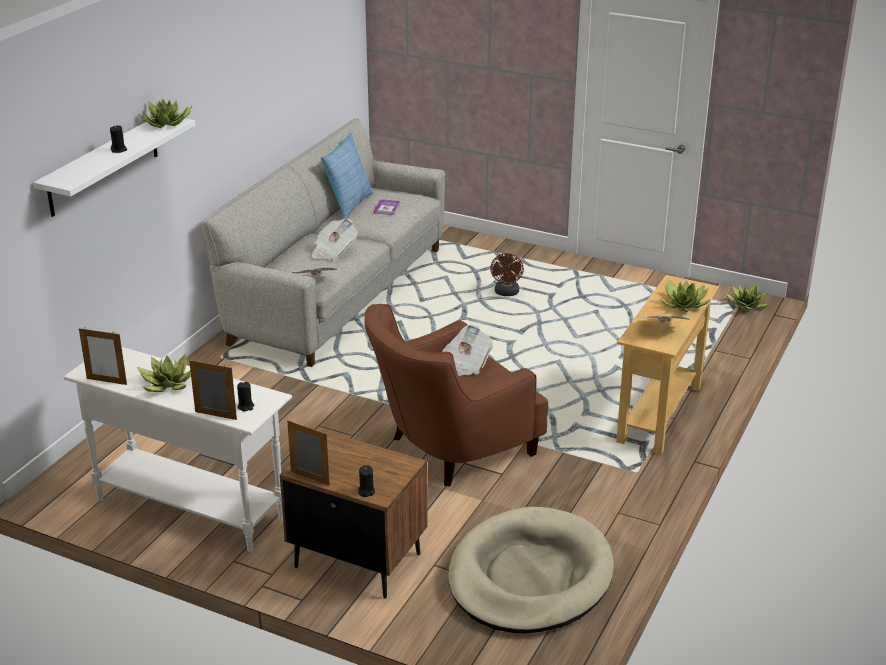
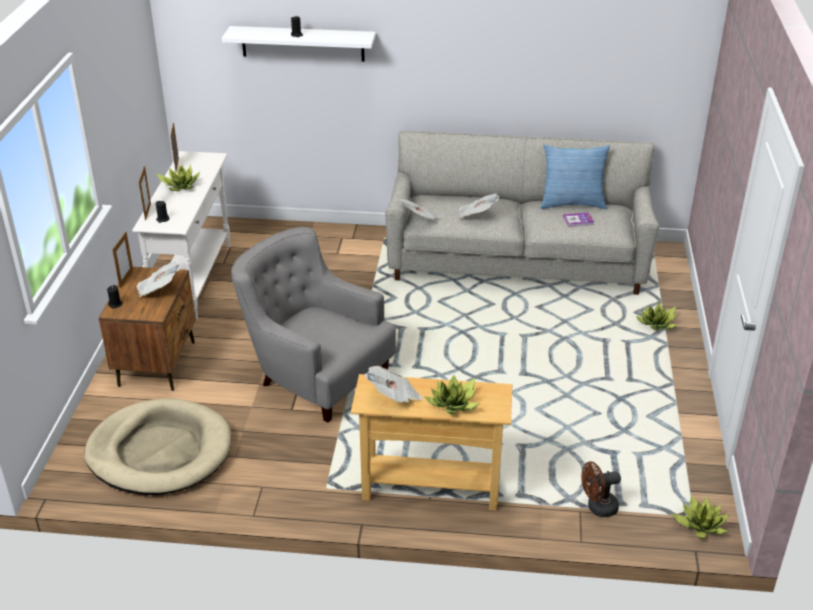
camera: 70 degrees right, 5 degrees up
(166, 123) = (356, 37): potted plant -> potted plant (657, 324)
(451, 448) = (315, 375): brown armchair -> grey armchair
(464, 364) = (351, 323): newspaper -> newspaper (158, 289)
(506, 293) = (590, 351): brown fan -> brown fan (597, 508)

